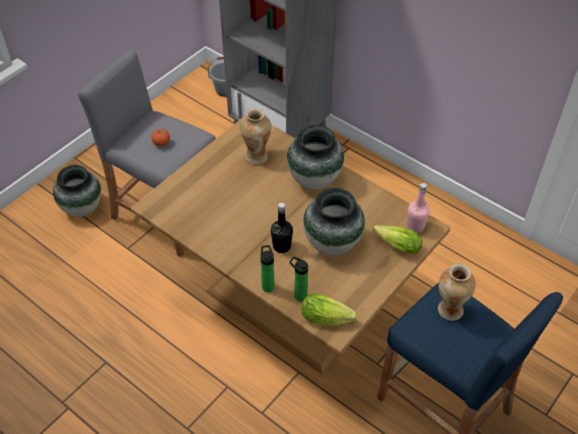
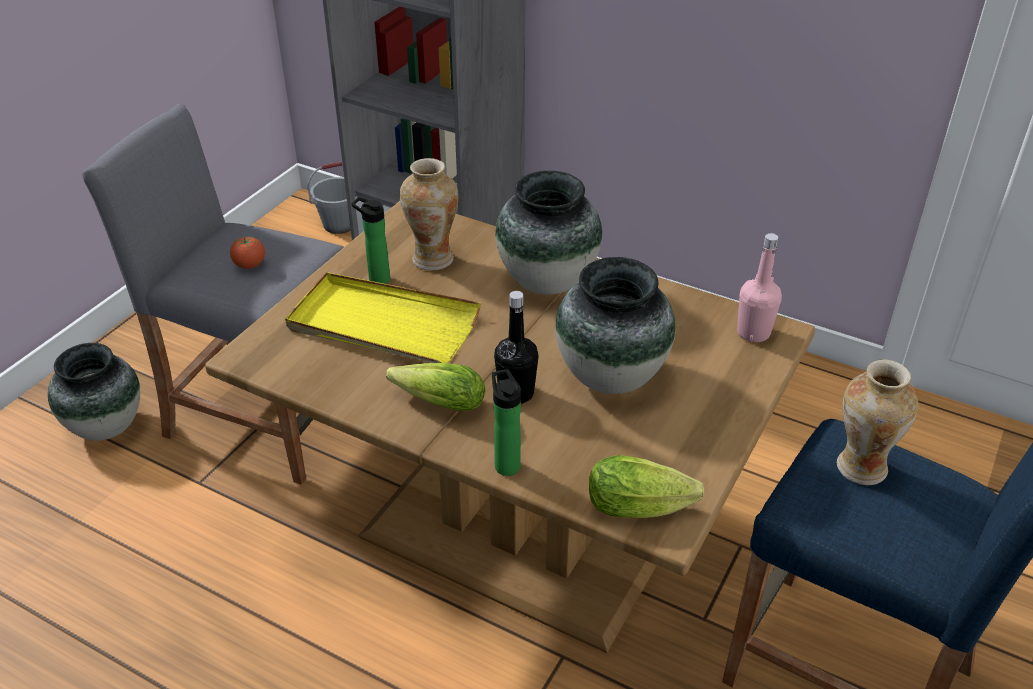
camera: 10 degrees left, 10 degrees down
(222, 195) = (382, 324): none -> yellow tray
(299, 295) = (572, 473): bottle -> bottle (376, 279)
(395, 245) = (728, 365): lettuce -> lettuce (435, 402)

